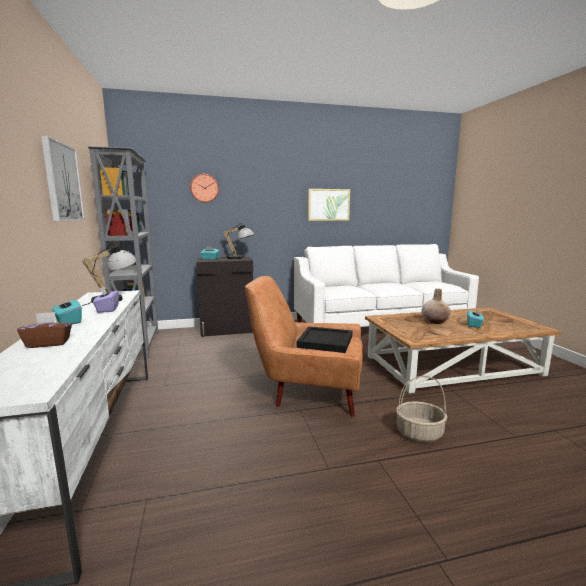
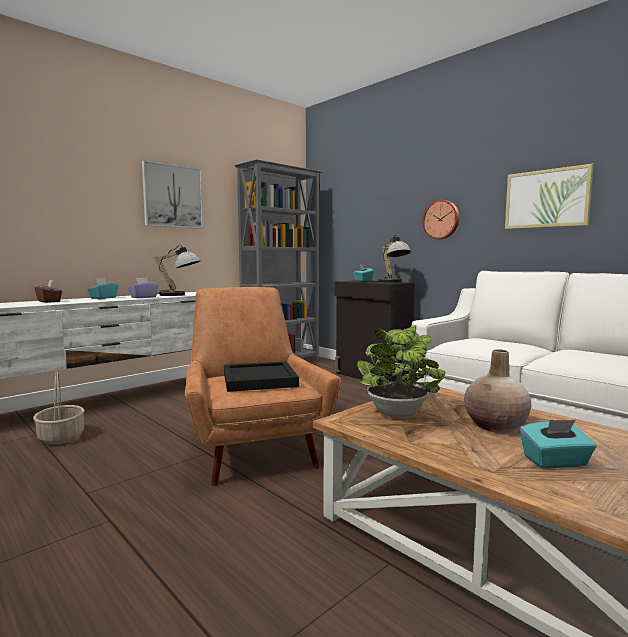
camera: 60 degrees right, 5 degrees down
(204, 188) = (376, 194): wall clock -> wall clock (441, 219)
(412, 330) = (398, 415): none -> potted plant
(419, 433) = (192, 543): basket -> basket (60, 437)

